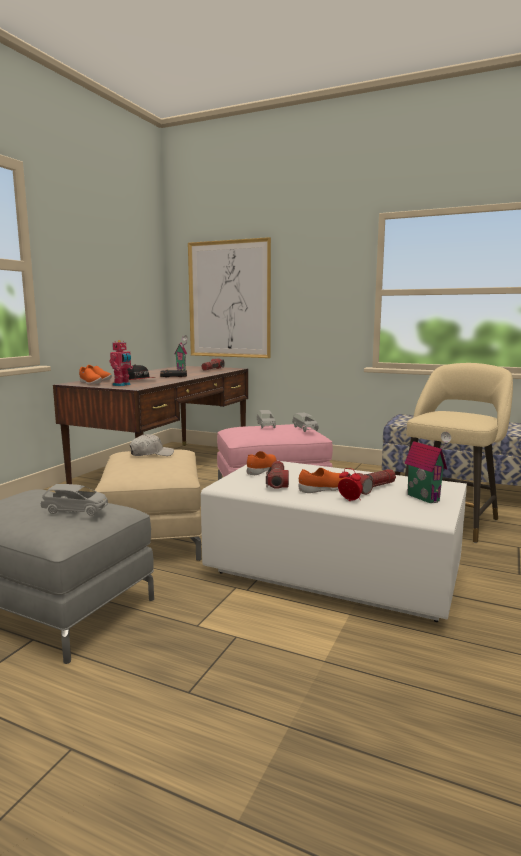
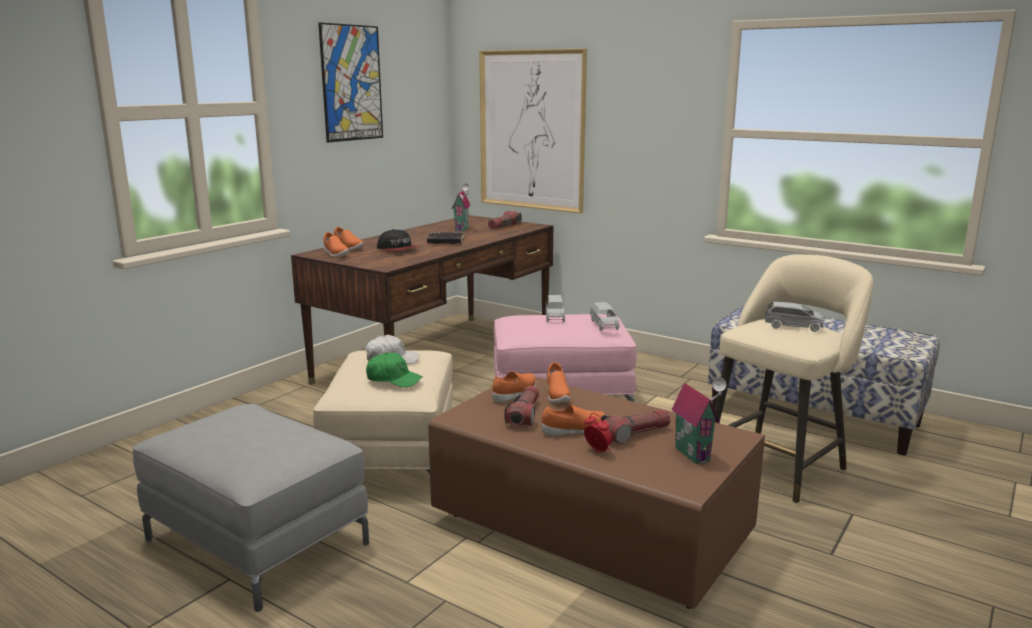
camera: 10 degrees right, 5 degrees up
(76, 510) = (278, 442): grey toy car -> grey toy car (793, 326)
(95, 257) = (351, 83): none -> picture
(122, 385) = (372, 260): toy robot -> none
(159, 465) = (394, 379): none -> green cap
(295, 469) = (556, 395): none -> orange shoe
(332, 573) = (589, 529): white coffee table -> brown coffee table

